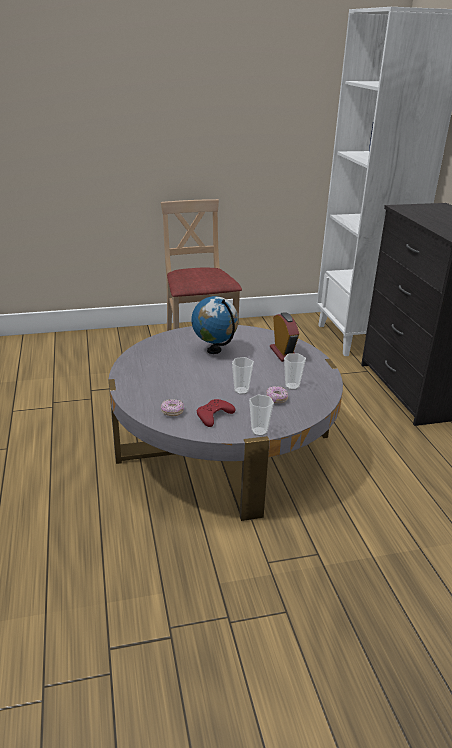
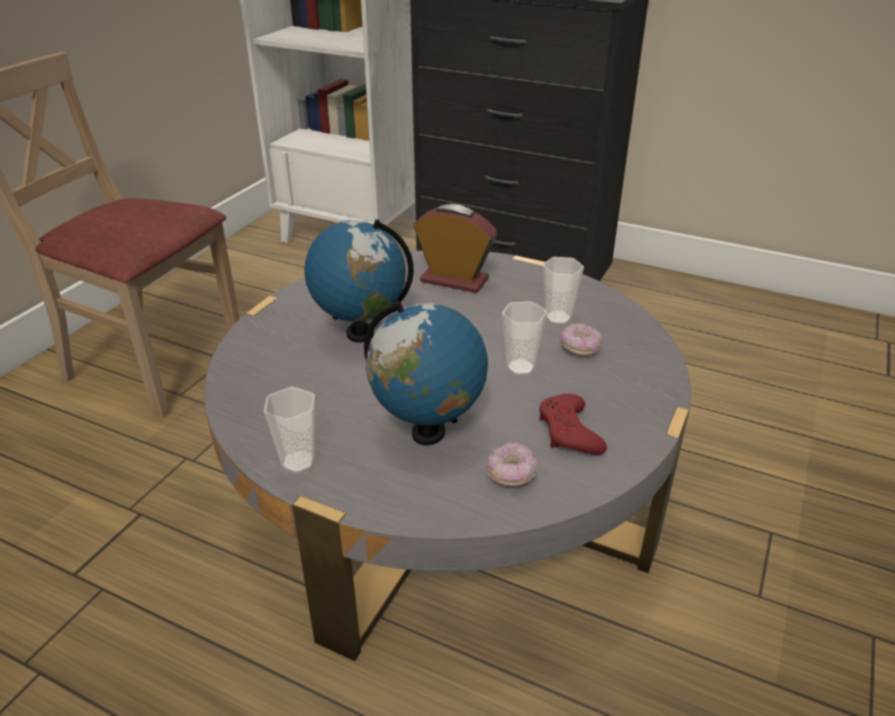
camera: 50 degrees left, 5 degrees up
(173, 387) = (428, 433): none -> globe
(259, 431) = (659, 408): cup -> cup (298, 462)

